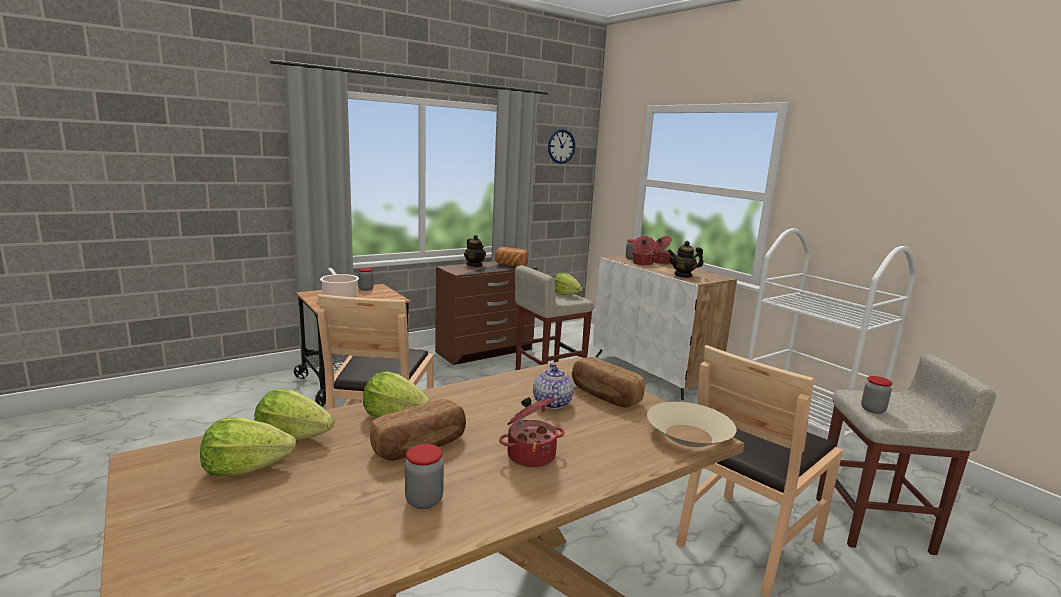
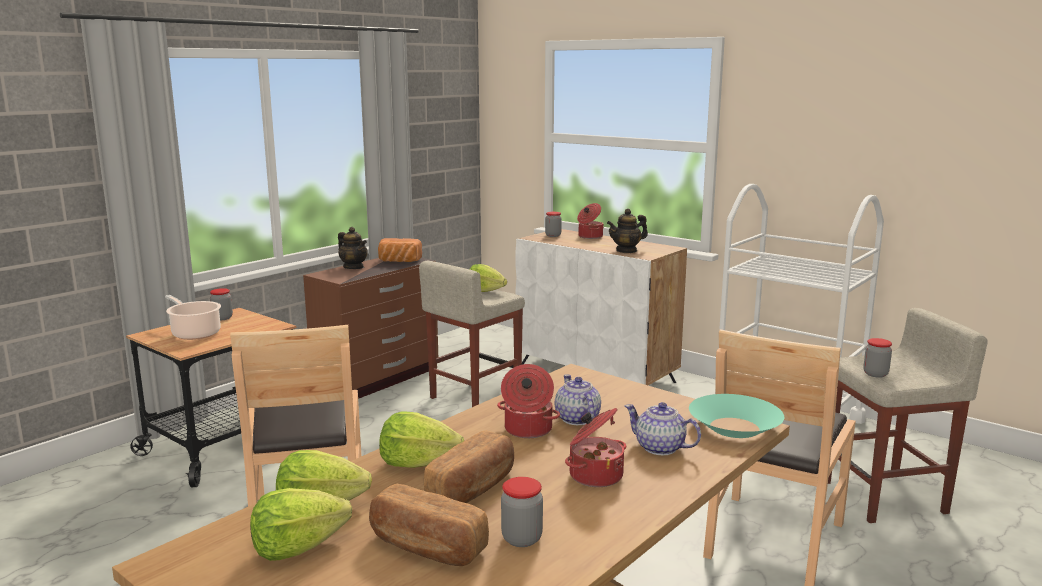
camera: 15 degrees left, 0 degrees up
(561, 146) = (437, 98): wall clock -> none
(604, 395) = (625, 402): bread -> bread (426, 547)
(606, 442) = (660, 448): none -> teapot
(642, 263) = (570, 241): cooking pot -> cooking pot (527, 430)
(688, 435) = (734, 427): beige bowl -> turquoise bowl

